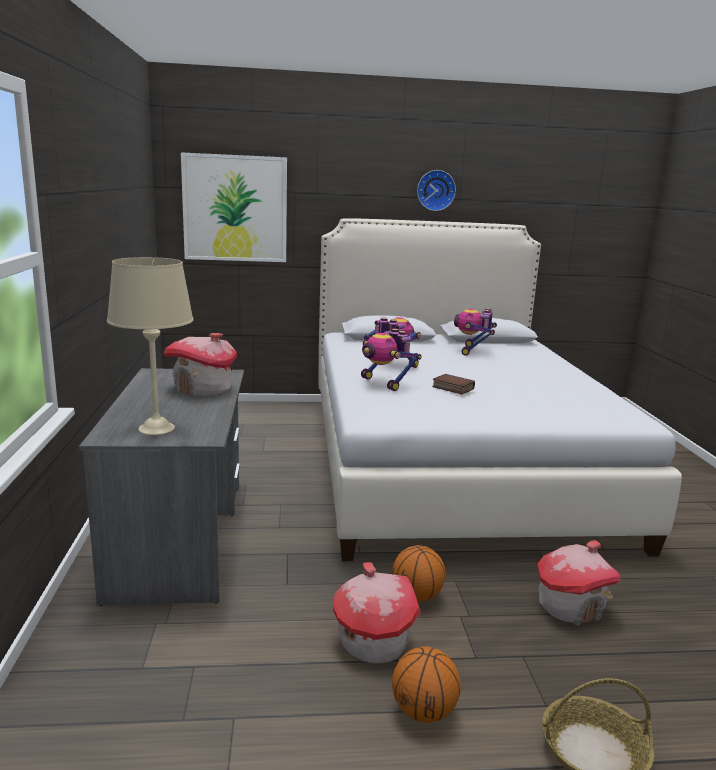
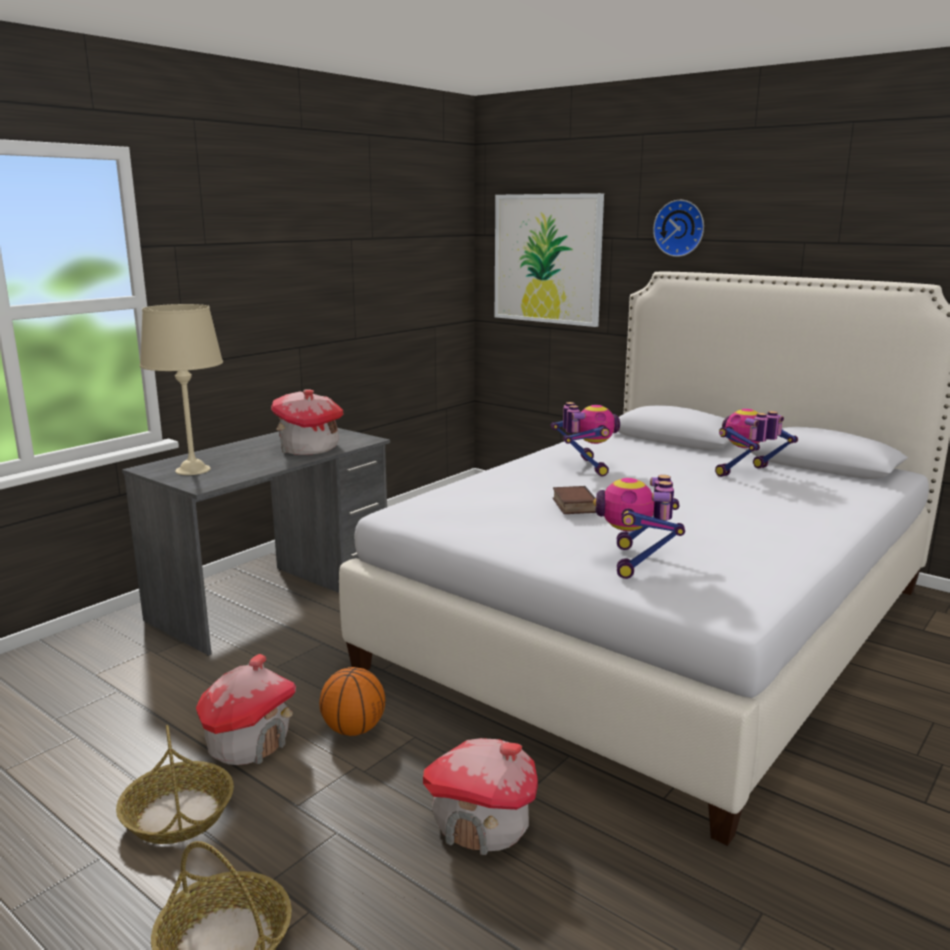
camera: 45 degrees right, 0 degrees up
(385, 383) = (515, 483): toy robot -> toy robot (636, 562)
(423, 711) = (178, 814): basketball -> basket
(435, 190) = (798, 230): wall clock -> wall clock (680, 228)

